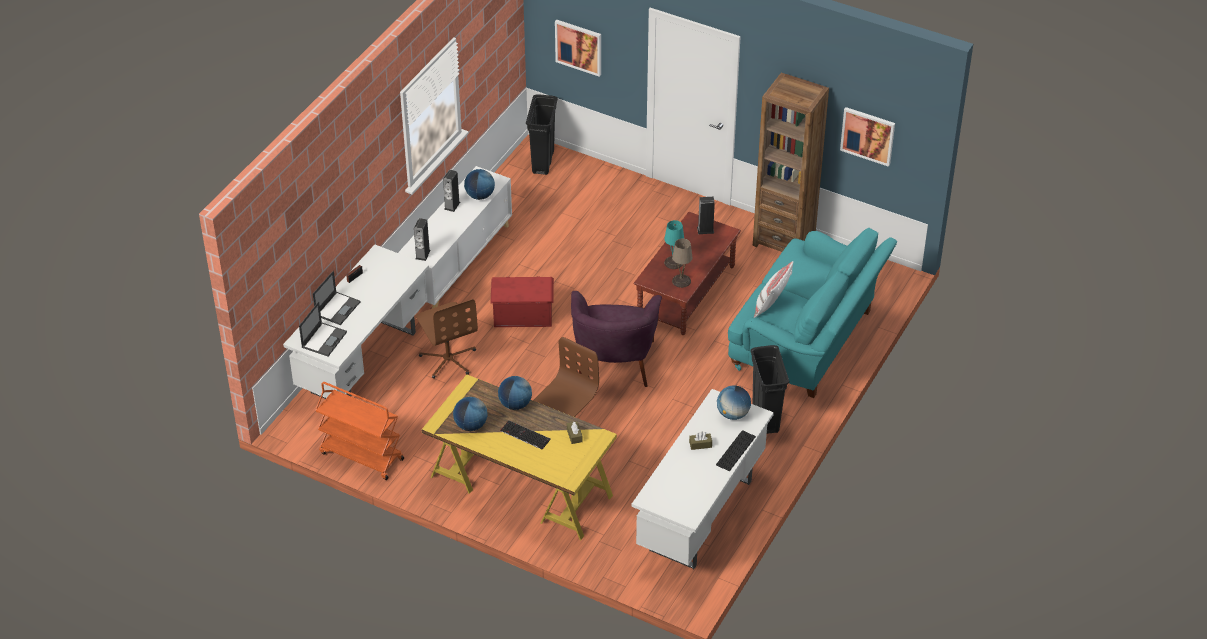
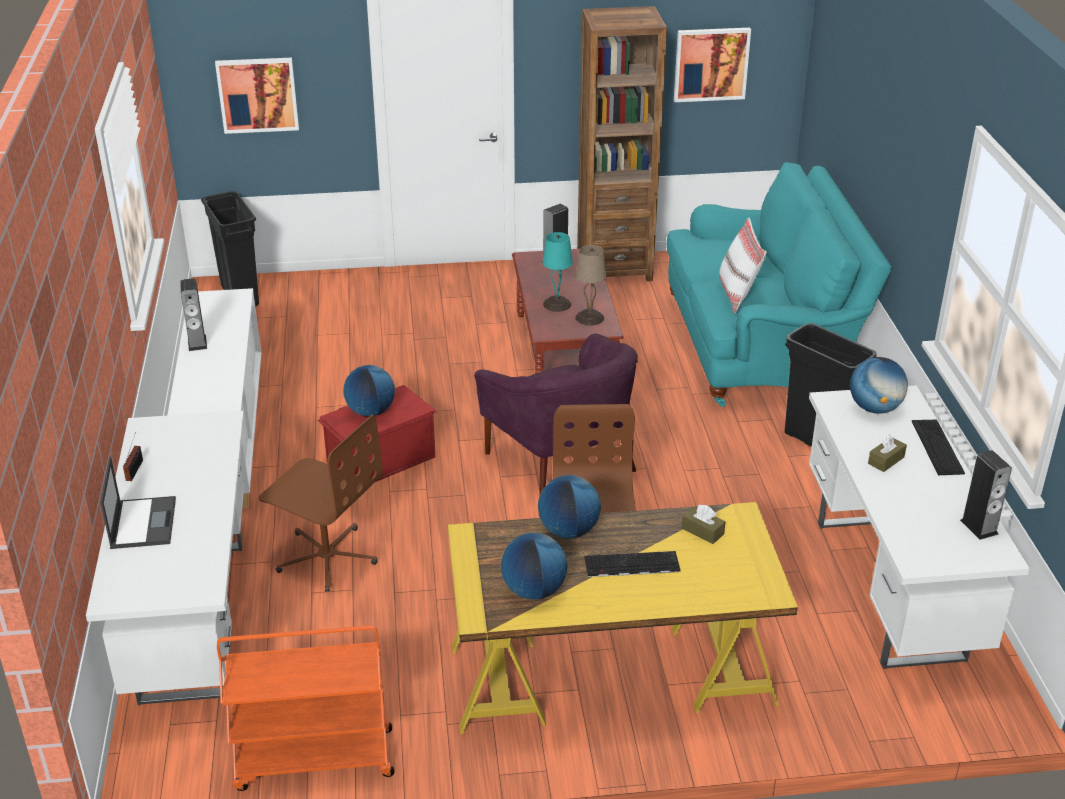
camera: 35 degrees left, 10 degrees down
(324, 339) = (159, 576): laptop -> none
(422, 254) = (208, 412): speaker -> speaker (979, 527)
(480, 195) = (228, 319): globe -> globe (370, 411)

